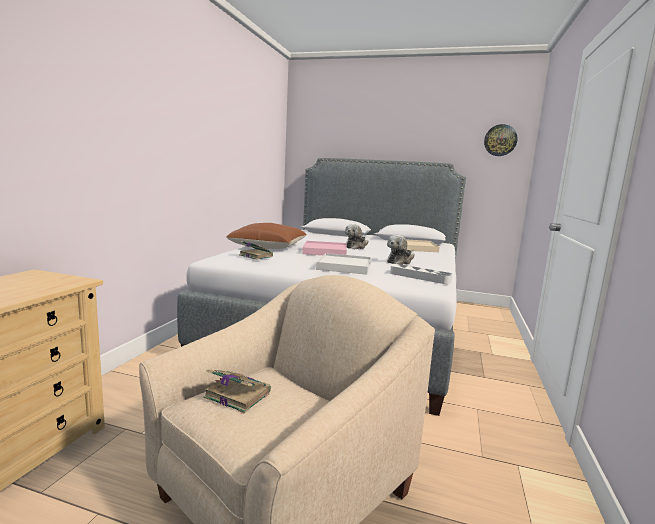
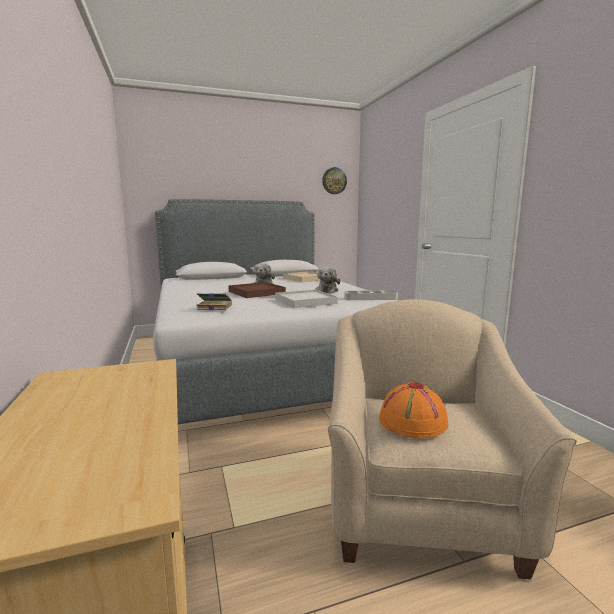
camera: 35 degrees left, 0 degrees up
(236, 395) = (412, 422): book -> orange hat
(268, 246) = (191, 298): brown pillow -> none
(325, 251) = (257, 292): pink tray -> brown tray

